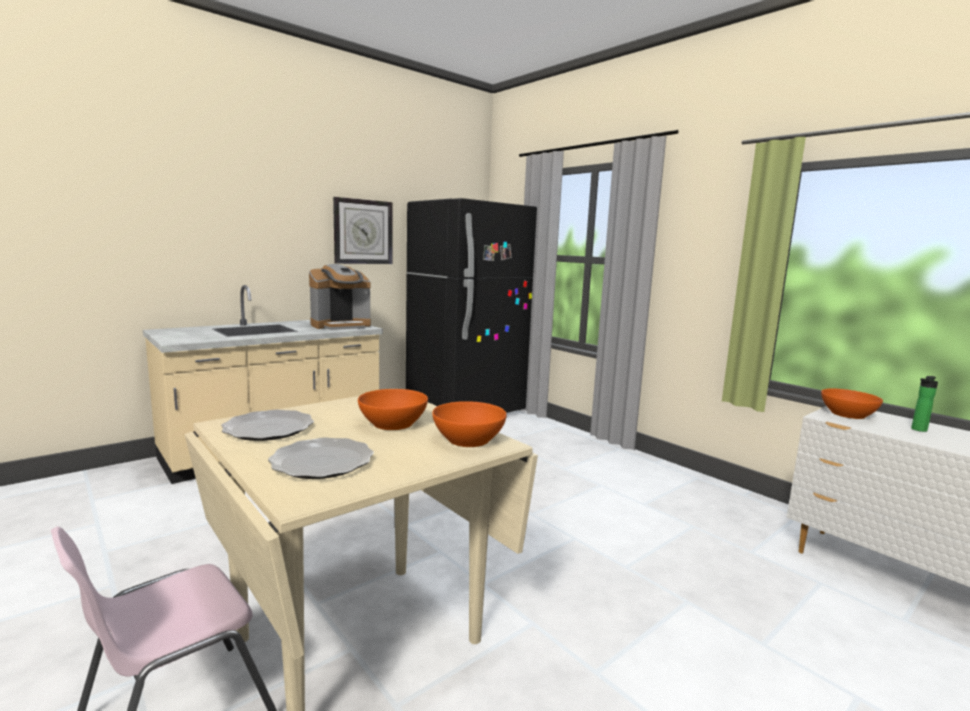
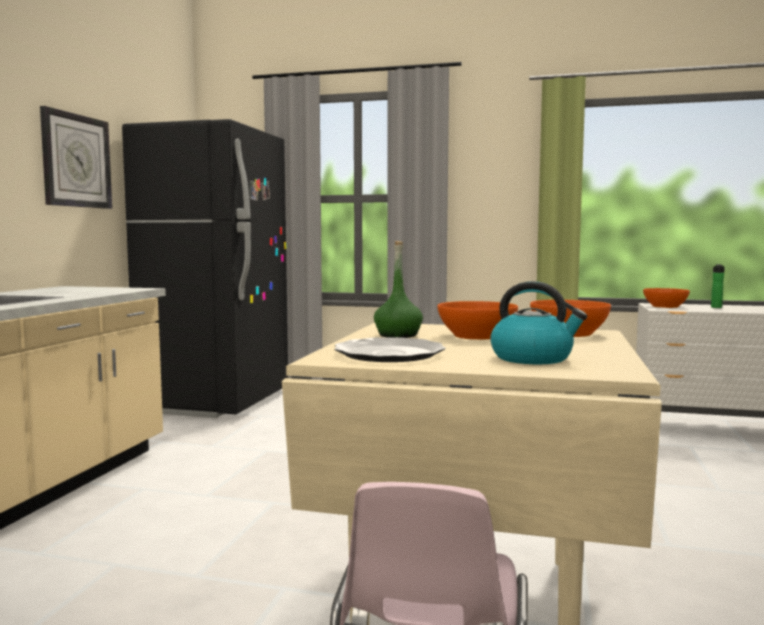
camera: 35 degrees left, 5 degrees down
(322, 462) = (533, 358): plate -> kettle
(341, 326) = (100, 290): coffee machine -> none
(351, 409) = (398, 335): none -> green bottle

